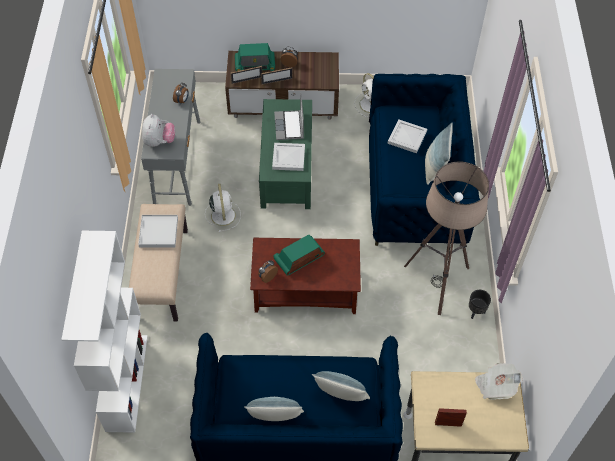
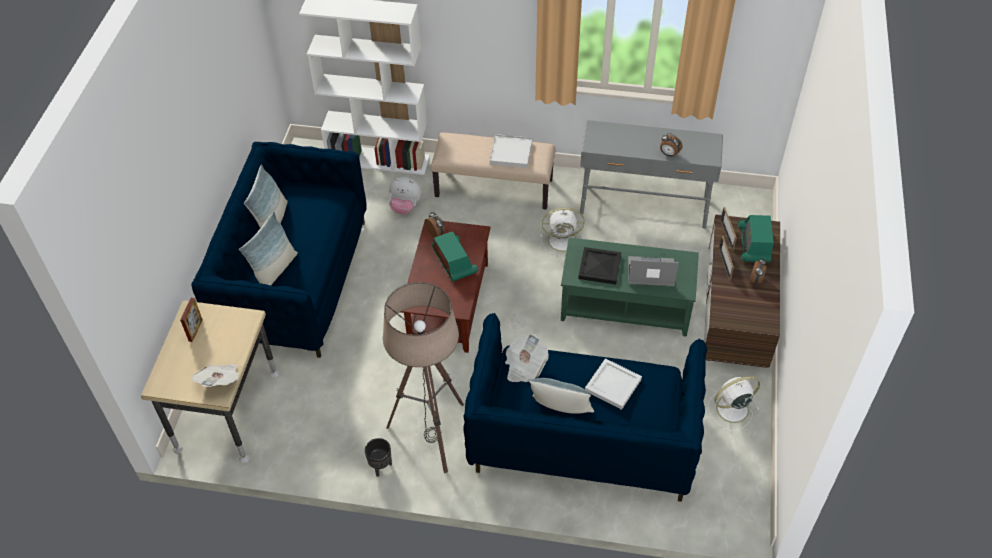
camera: 100 degrees right, 5 degrees down
(159, 141) = (608, 134): plush toy -> plush toy (405, 207)
(288, 158) = (599, 266): white tray -> black tray
(403, 191) = (524, 366): none -> newspaper

